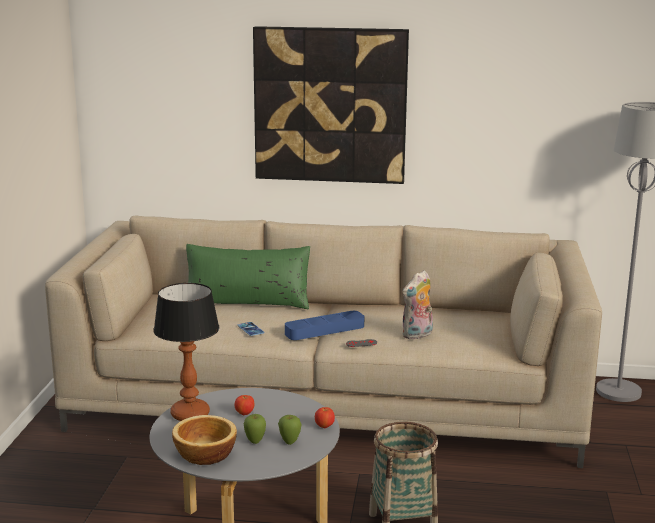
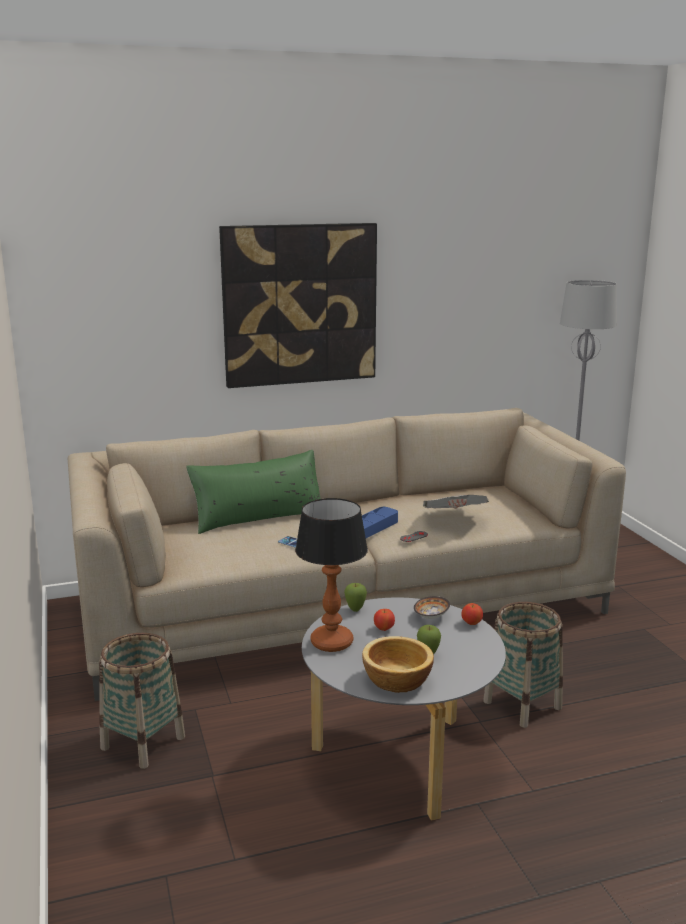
camera: 25 degrees left, 0 degrees up
(66, 470) = (143, 742): none -> basket
(289, 442) = (460, 647): apple -> apple (355, 609)
(297, 413) = (431, 616): none -> bowl
(417, 335) = (454, 519): plush toy -> newspaper

